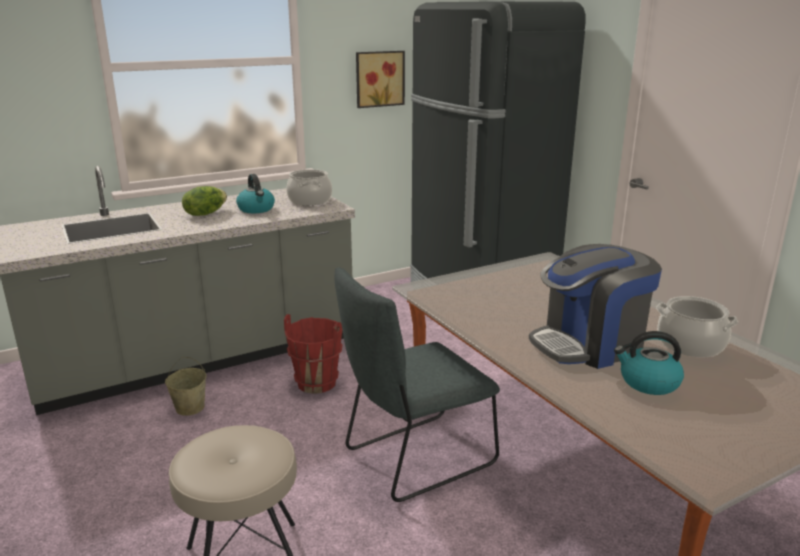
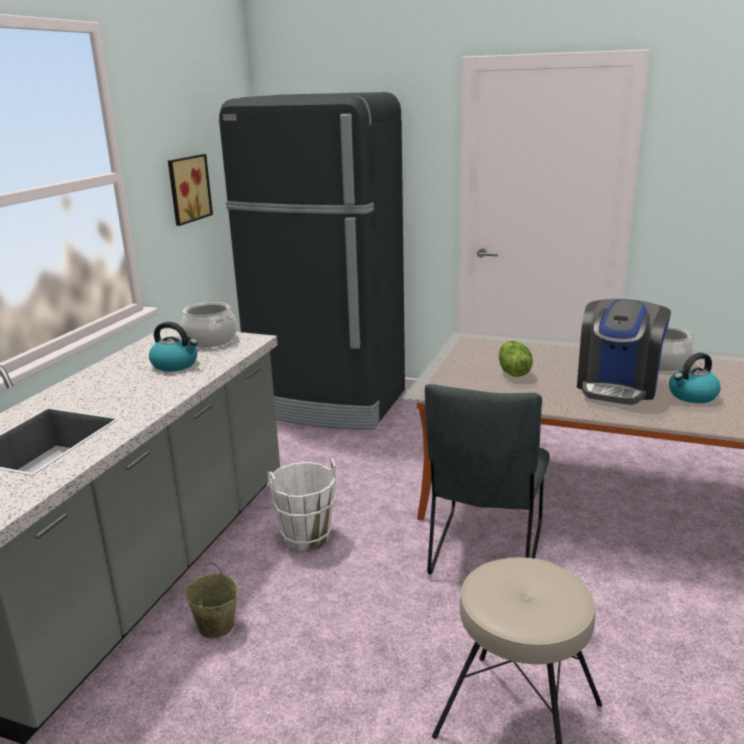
camera: 40 degrees left, 0 degrees up
(205, 213) = (126, 386): lettuce -> lettuce (512, 372)
(316, 383) = (306, 537): red bucket -> white bucket

